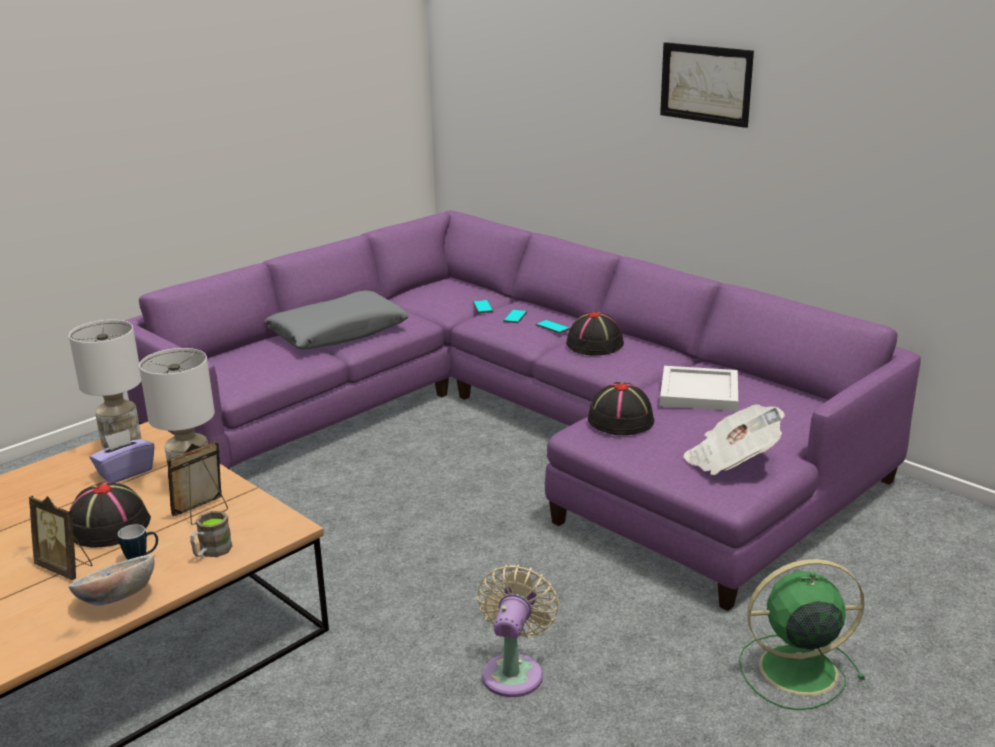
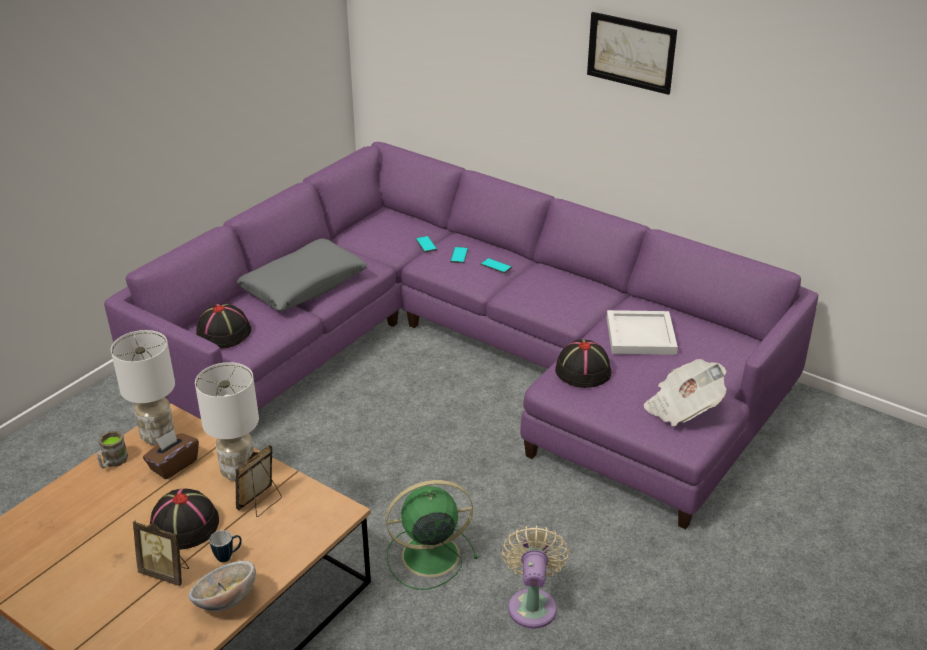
camera: 10 degrees left, 10 degrees up
(125, 472) = (173, 465): purple tissue box -> brown tissue box
(211, 552) = (285, 543): brown mug -> brown mug (112, 462)
(595, 344) = (538, 284): black hat -> black hat (224, 333)
(794, 670) = (746, 578): green fan -> green fan (427, 556)

